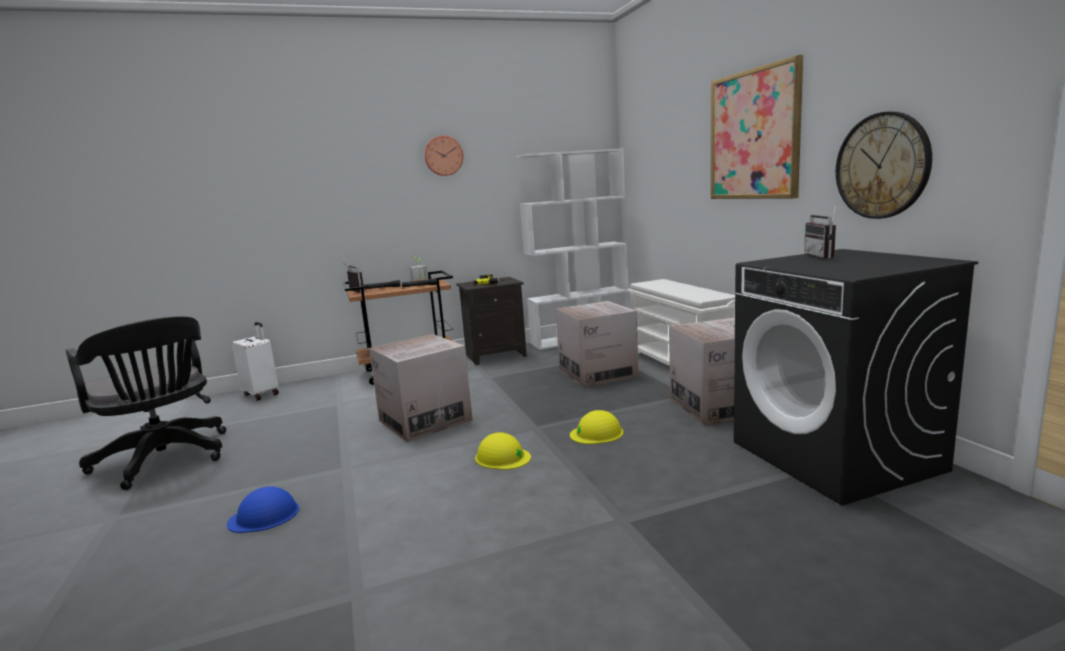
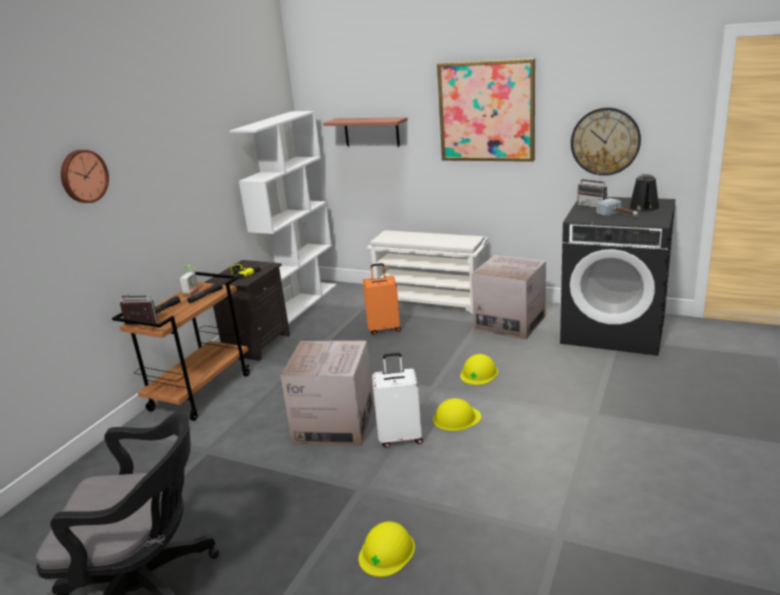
camera: 45 degrees left, 10 degrees up
(262, 394) = (72, 489): white suitcase -> white suitcase (400, 437)
(264, 516) = (387, 551): blue hard hat -> yellow hard hat
(443, 156) = (173, 142): wall clock -> wall clock (83, 176)
(598, 373) = (384, 328): cardboard box -> orange suitcase
(664, 169) = (371, 132): none -> shelf
(823, 265) = (618, 215): none -> hammer
(887, 263) = (644, 208): none -> black watering can

